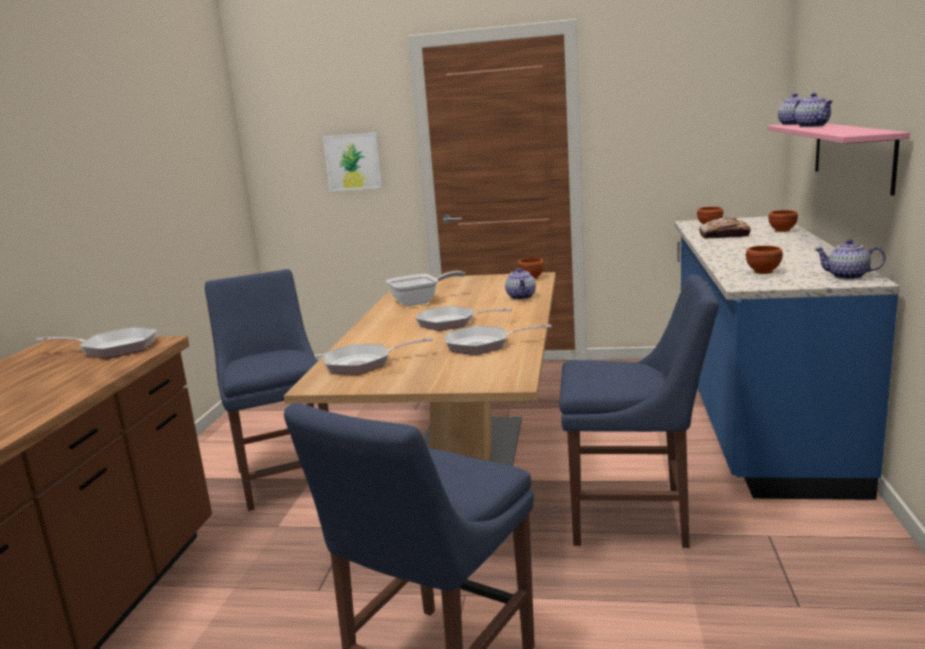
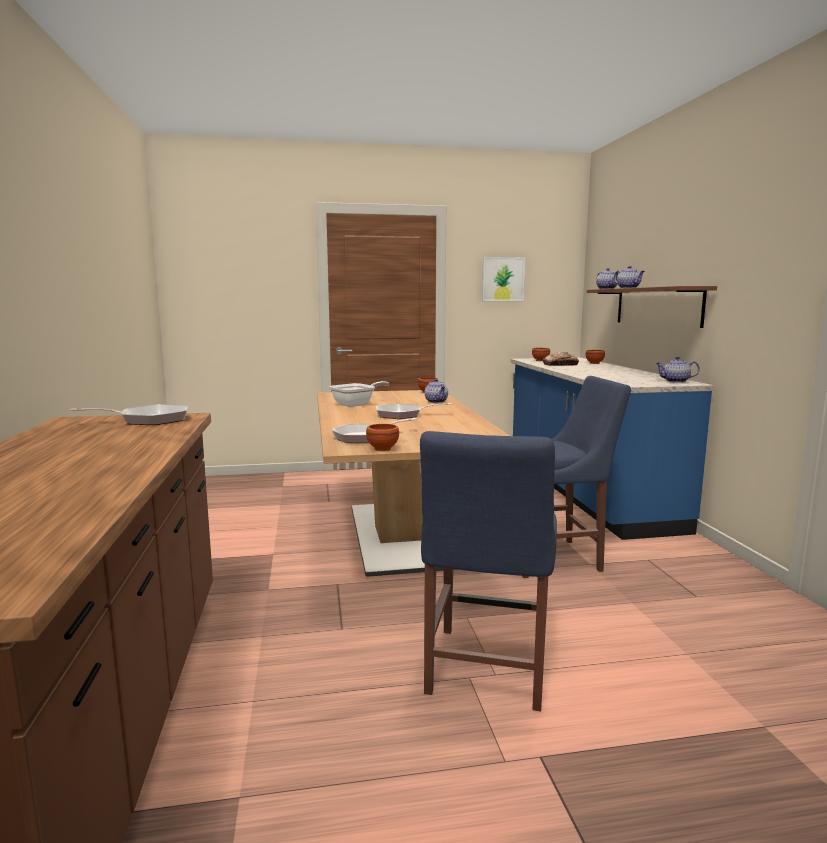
camera: 20 degrees left, 5 degrees down
(286, 476) = (248, 554): blue chair -> none
(353, 162) = (261, 299): picture -> picture (503, 279)
(483, 345) = (448, 425): frying pan -> none
(764, 271) = (619, 379): brown bowl -> brown bowl (383, 449)
(852, 154) = (657, 306): pink shelf -> brown shelf

